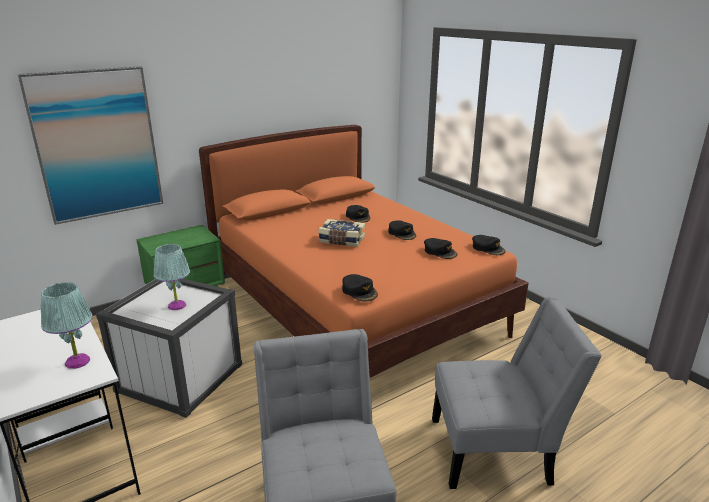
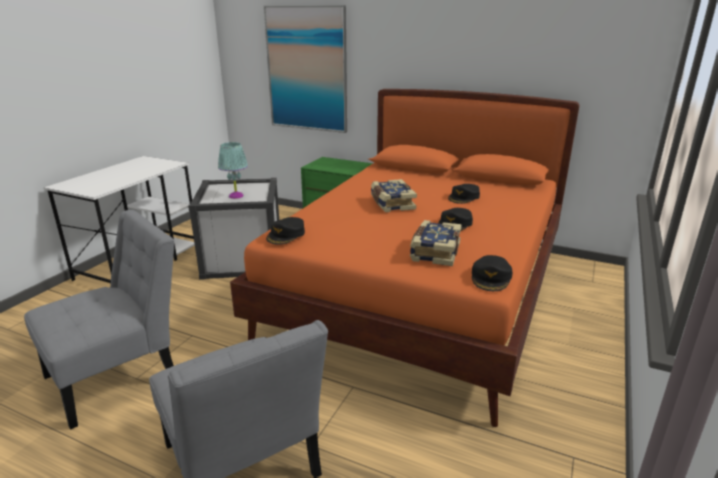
camera: 60 degrees right, 0 degrees up
(77, 361) = (109, 184): turquoise table lamp -> none
(440, 252) = (434, 252): black cap -> book

